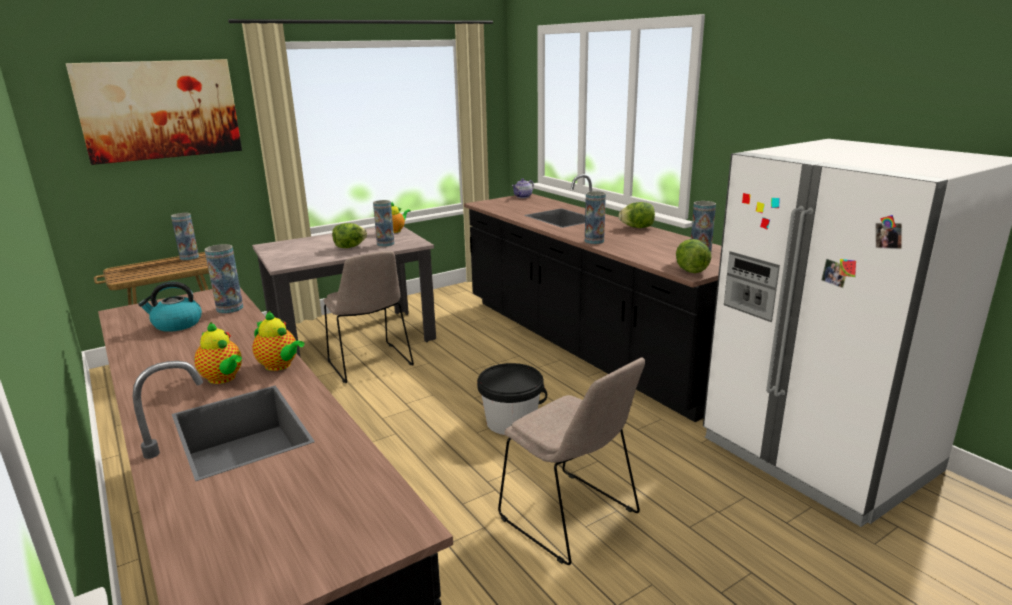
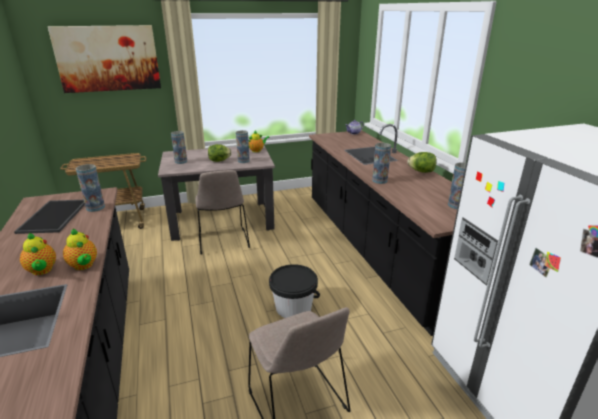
camera: 15 degrees right, 5 degrees up
(176, 324) = (55, 216): kettle -> tray
(189, 257) = (123, 156): vase -> vase (181, 161)
(690, 270) = (439, 221): lettuce -> none

